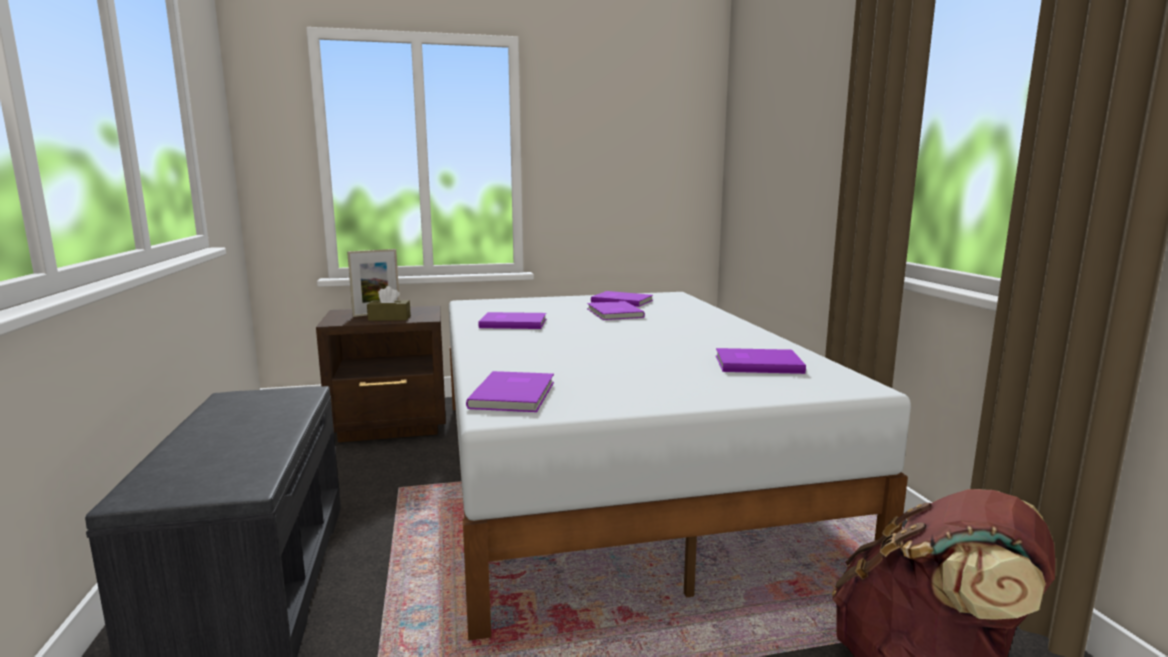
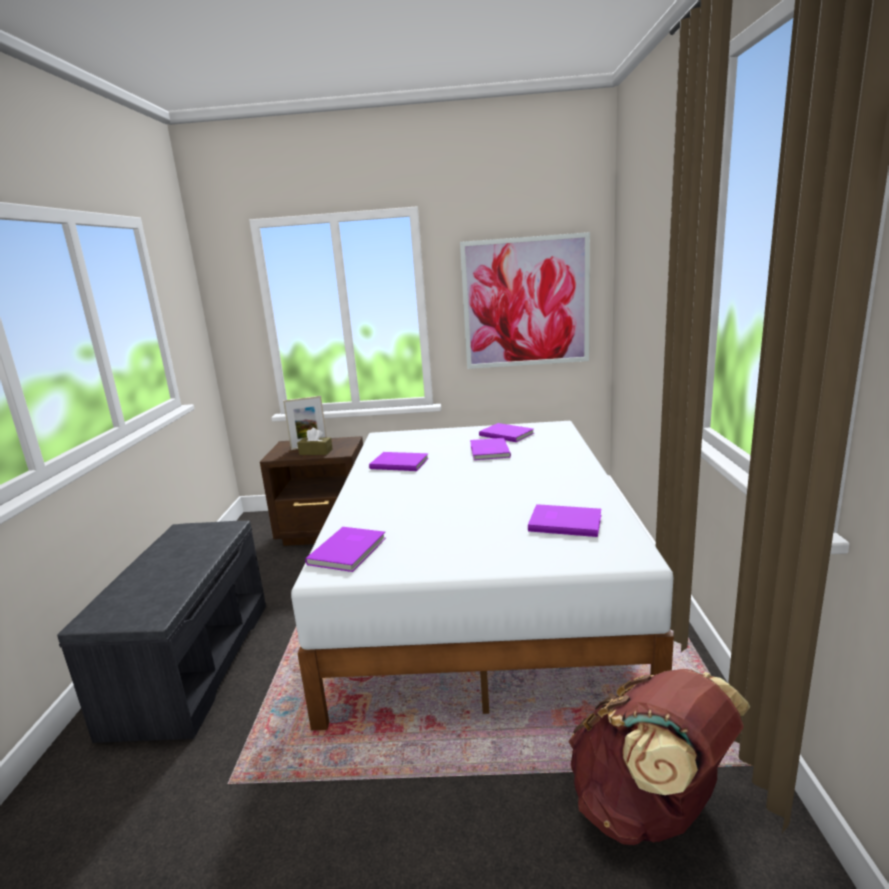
camera: 15 degrees right, 5 degrees up
(633, 159) = (525, 302): none -> picture

